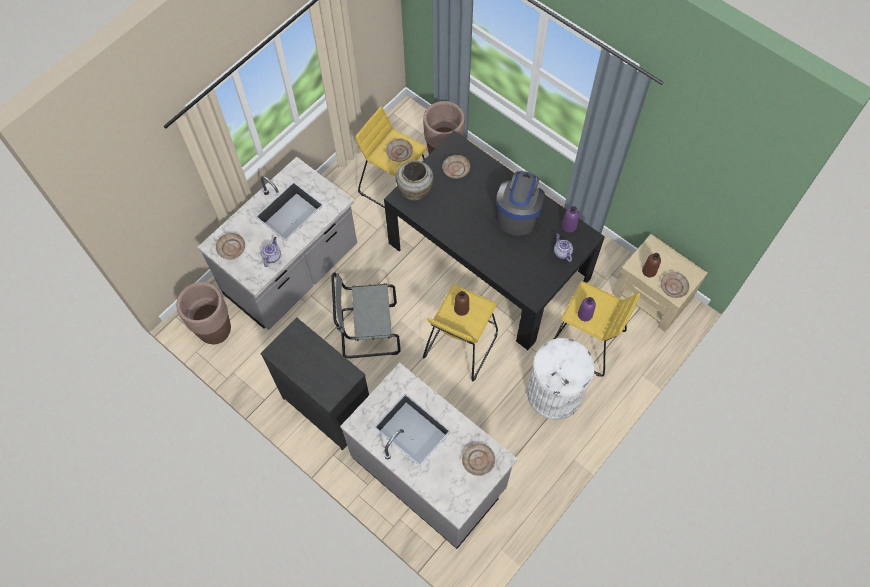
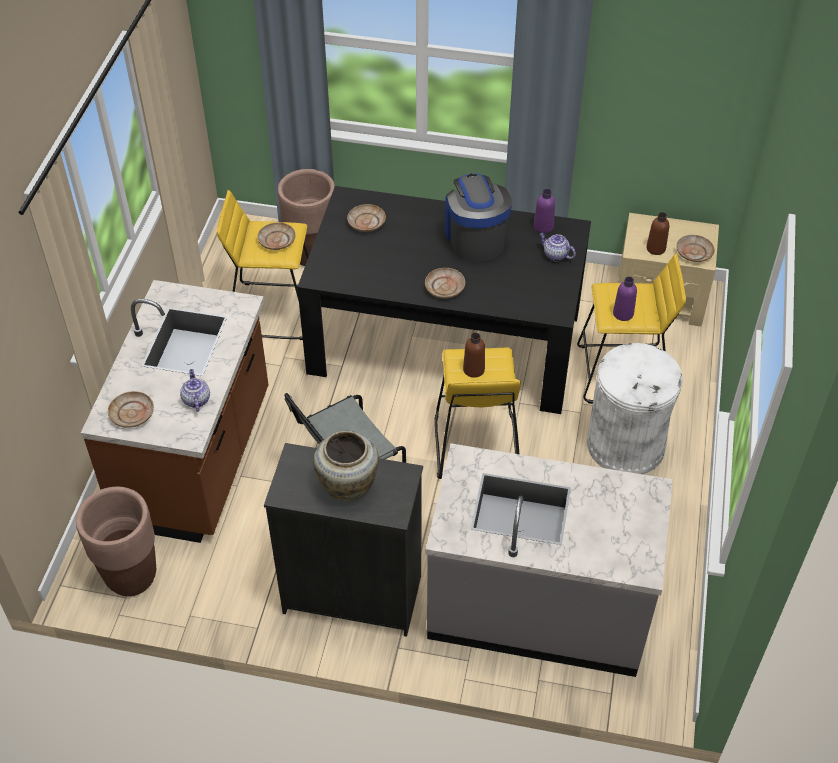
camera: 30 degrees left, 15 degrees down
(292, 272) = (197, 459): grey counter -> brown counter
(415, 191) = (332, 263): beige vase -> beige vase (348, 485)
(478, 461) = (628, 503): beige plate -> beige plate (445, 287)

